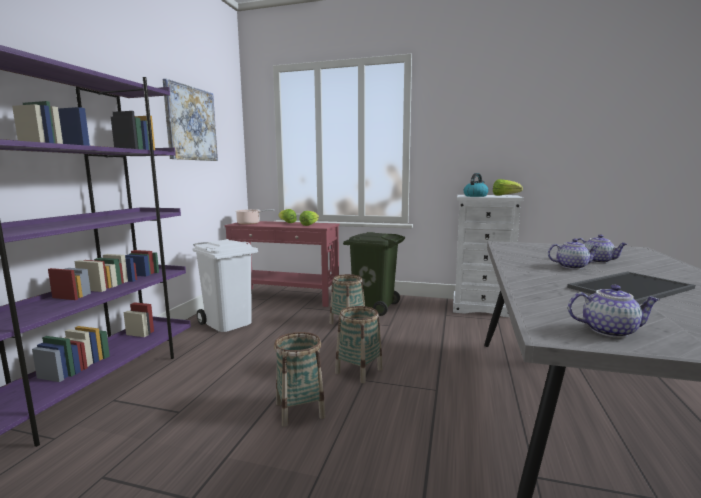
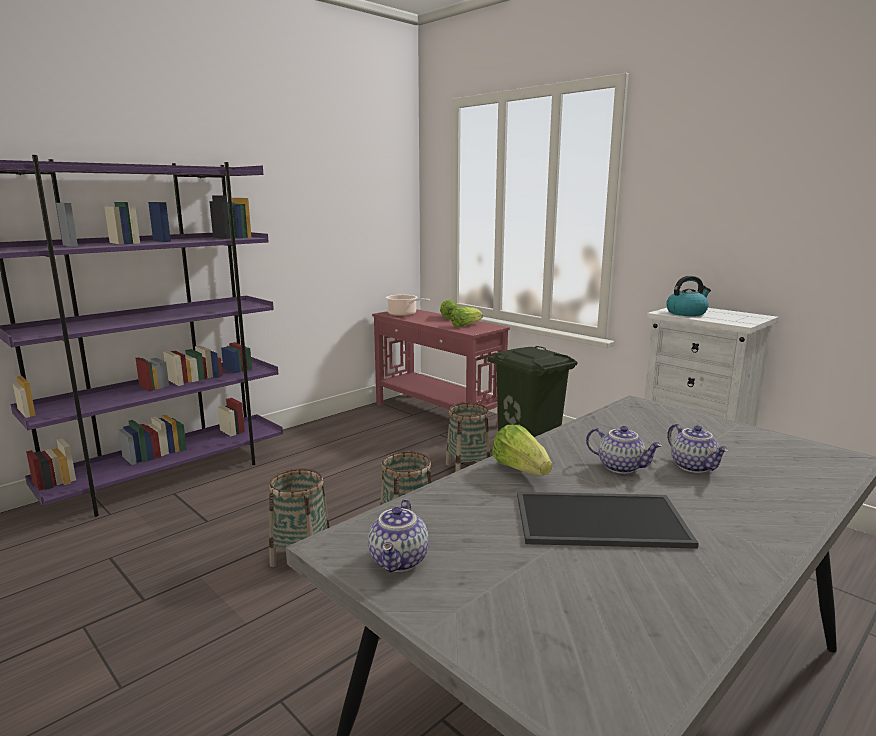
camera: 30 degrees right, 5 degrees up
(191, 124) = (328, 191): picture -> none
(228, 323) = (341, 436): white trash can -> none
(505, 195) = (743, 317): lettuce -> lettuce (521, 470)
(609, 331) = (400, 561): teapot -> teapot turned 60 degrees clockwise

